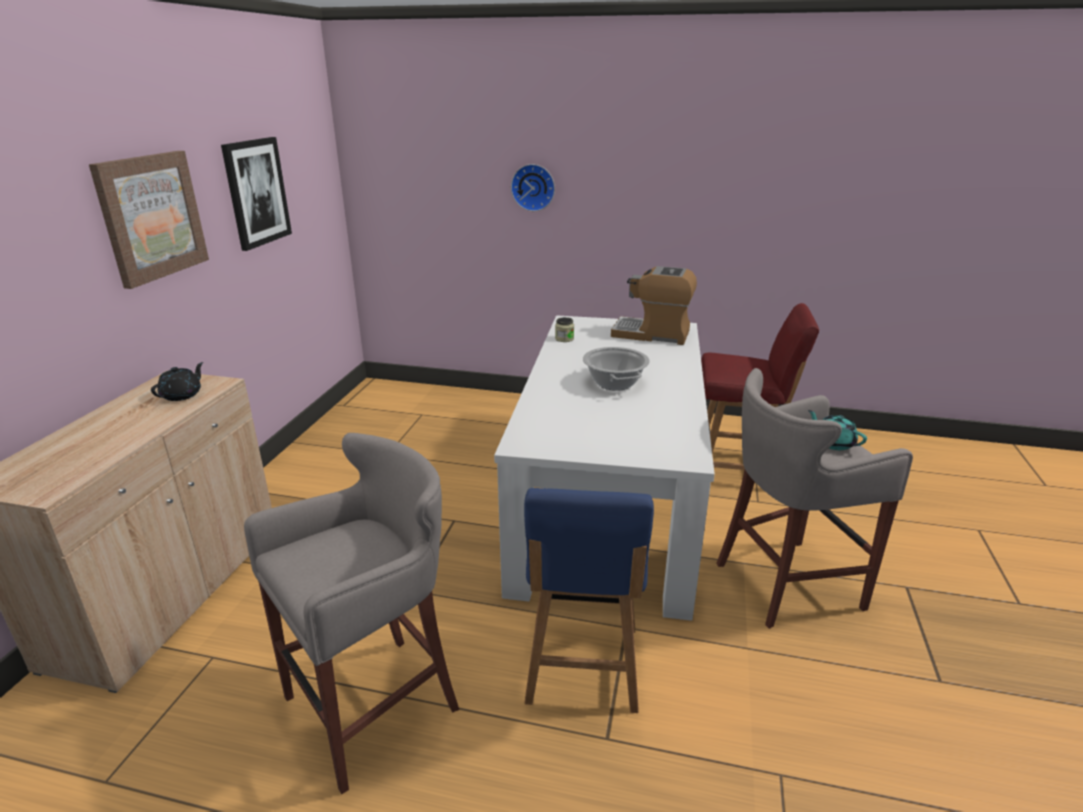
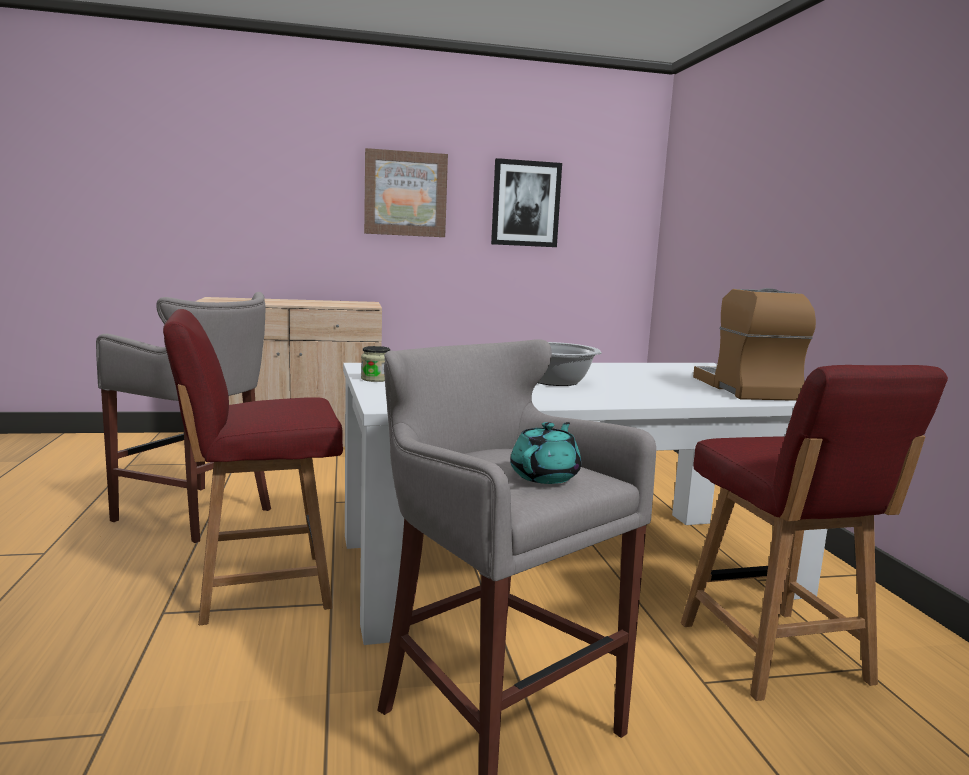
camera: 65 degrees right, 15 degrees down
(182, 395) = (343, 304): black teapot -> none
(533, 187) = (775, 215): wall clock -> none
(564, 339) = (646, 366): jar -> jar (376, 379)
(582, 667) = (260, 587): blue chair -> red chair

